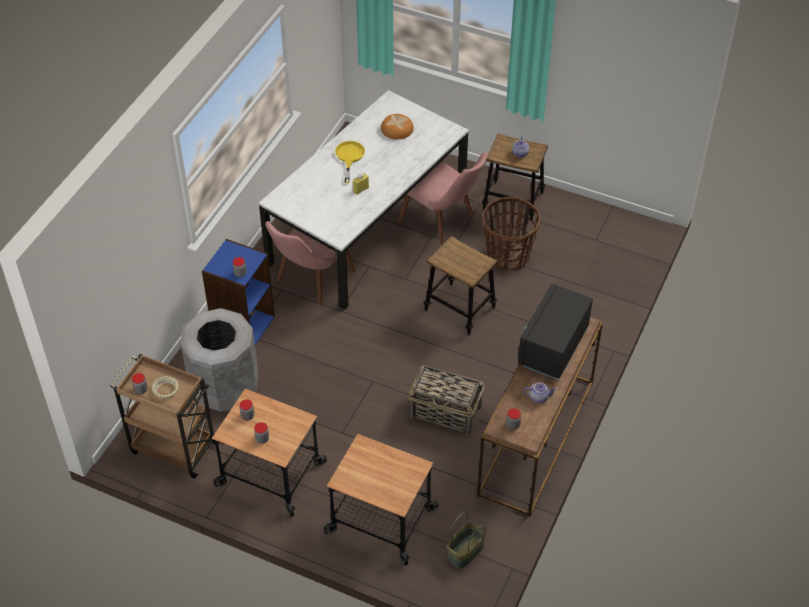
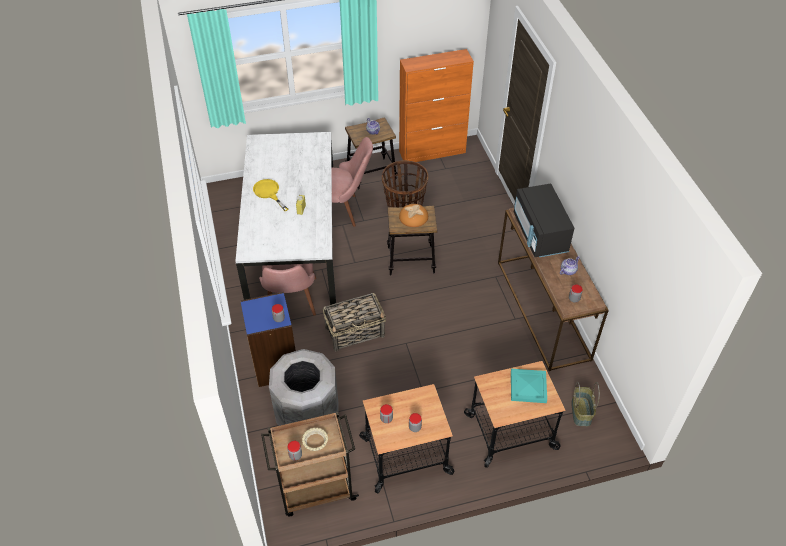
camera: 40 degrees left, 0 degrees up
(395, 475) = (528, 386): none -> turquoise tray
(396, 129) = (281, 156): bread -> bread (413, 217)
(446, 412) = (473, 331): basket -> basket (355, 332)
(601, 215) = (432, 152): none -> orange cabinet

